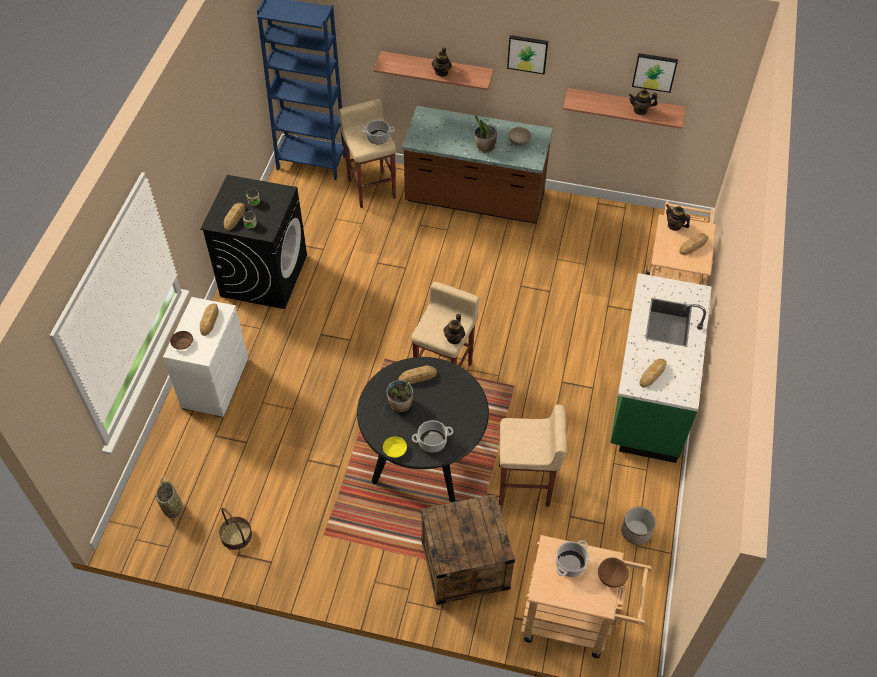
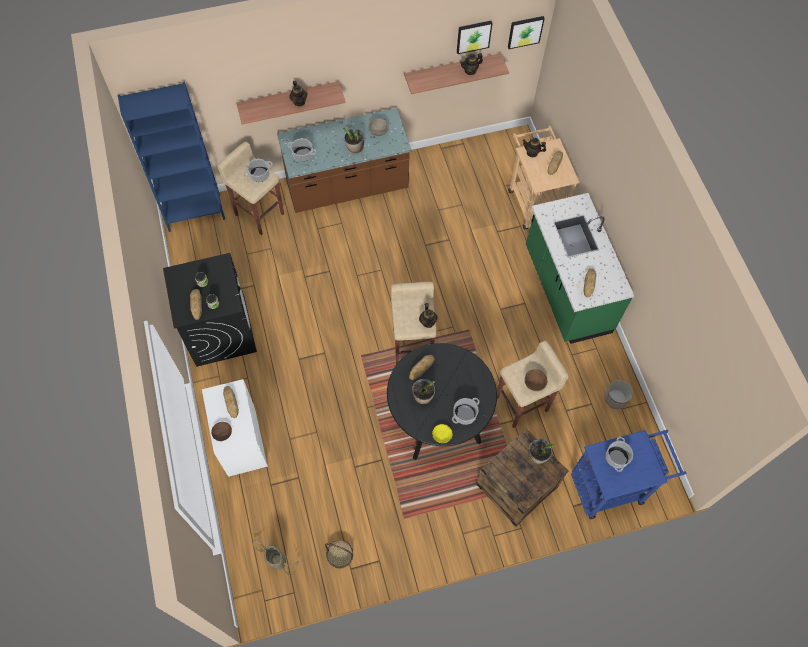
camera: 30 degrees left, 10 degrees up
(429, 133) = (303, 154): none -> cooking pot
(490, 527) = (537, 456): none -> potted plant
(527, 53) = (366, 59): picture -> picture (525, 31)
(575, 621) = (613, 485): beige cart -> blue cart
(611, 577) = (648, 452): brown bowl -> brown bowl (534, 383)

